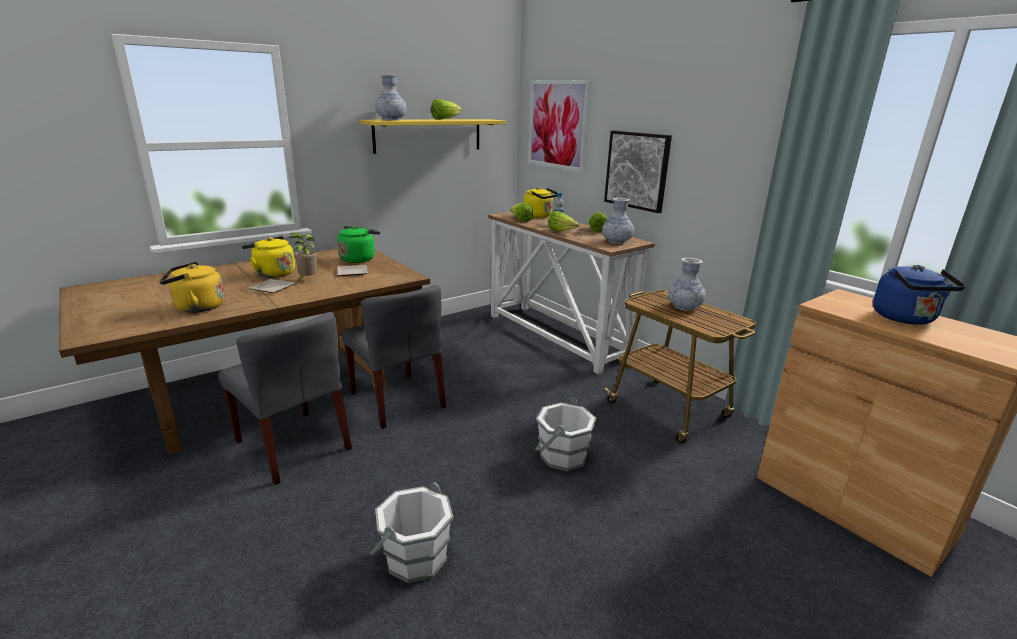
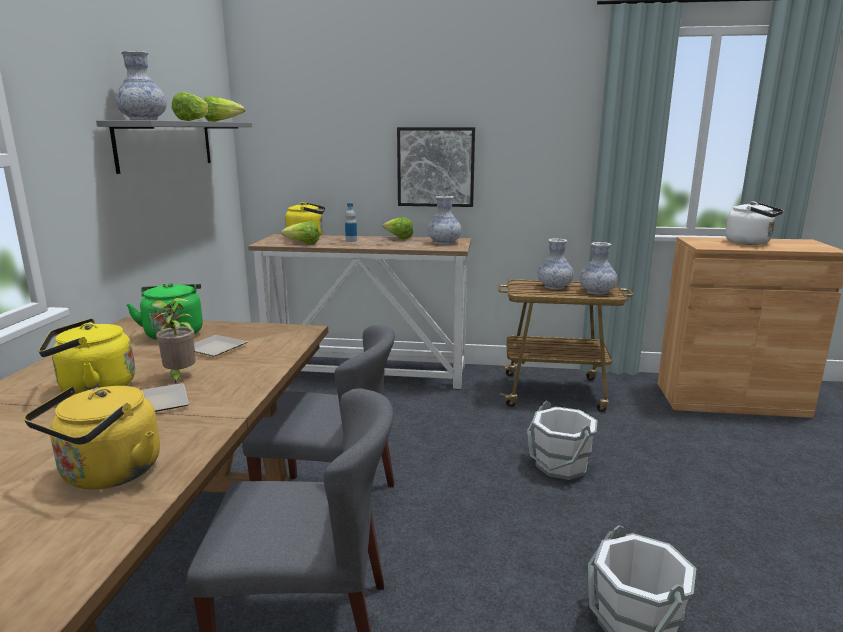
camera: 45 degrees left, 5 degrees down
(428, 135) = (166, 144): yellow shelf -> grey shelf
(557, 125) = (307, 126): picture -> none
(561, 231) = (375, 245): lettuce -> lettuce (221, 122)
(710, 323) = (596, 292): none -> vase
(906, 319) = (750, 243): blue kettle -> white kettle

